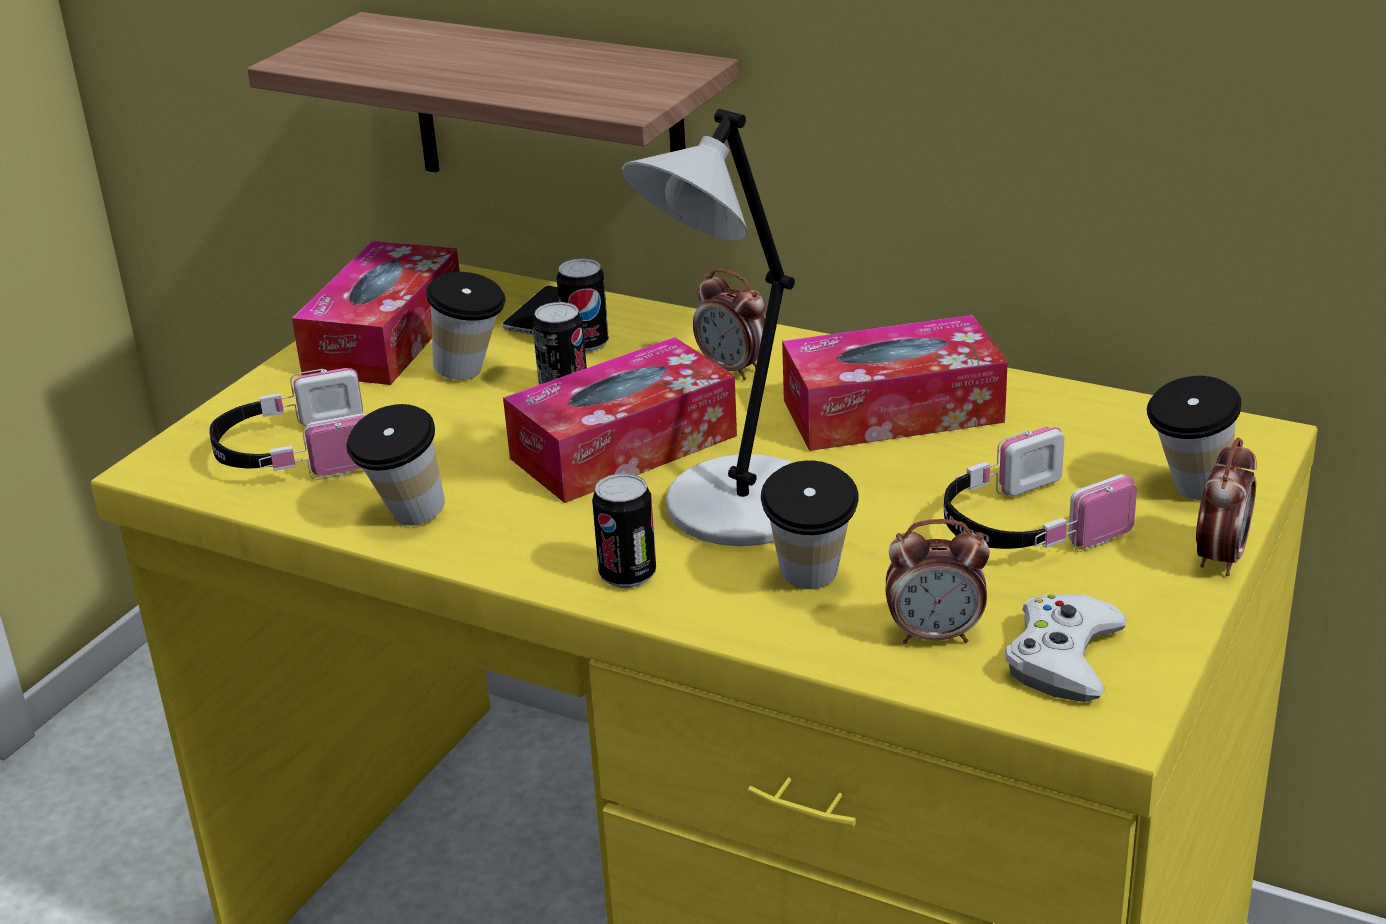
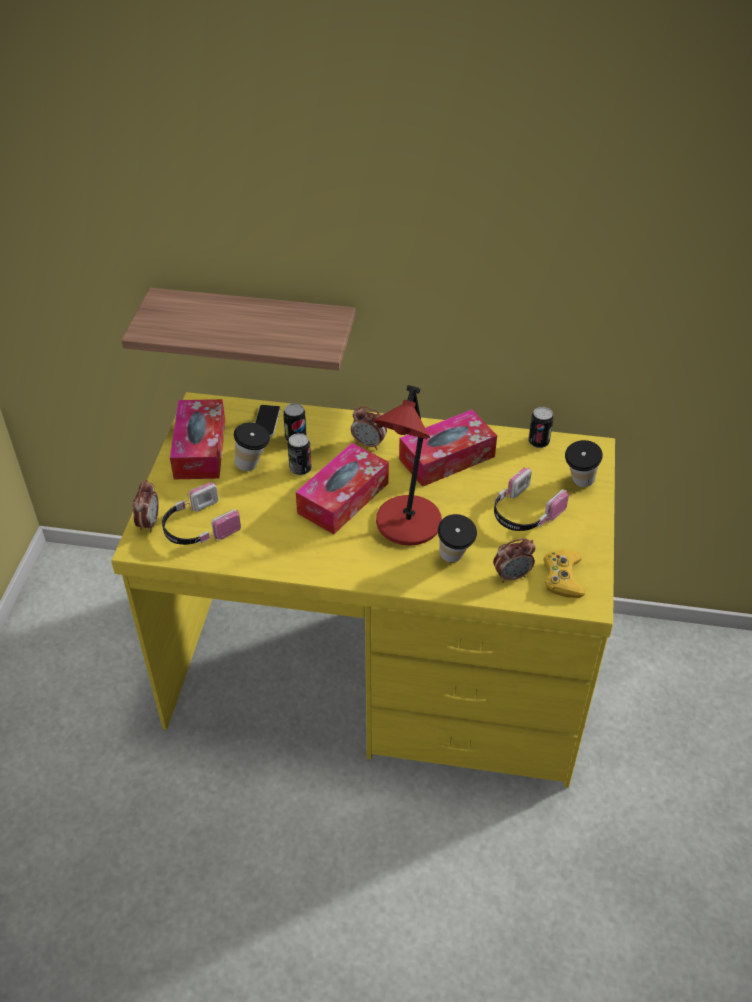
camera: 20 degrees left, 15 degrees up
(405, 520) = (270, 557): cup -> none
(627, 575) = (379, 568): can -> can (538, 442)
(738, 509) = (407, 524): grey table lamp -> red table lamp
(1063, 658) = (562, 577): white game controller -> yellow game controller
(1220, 558) = (602, 516): alarm clock -> alarm clock (149, 523)

